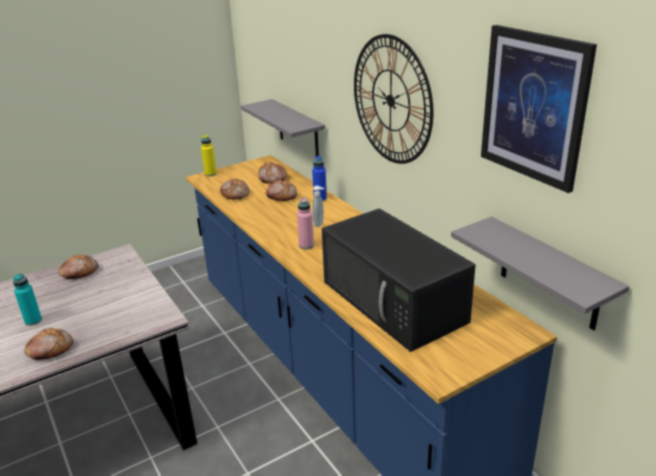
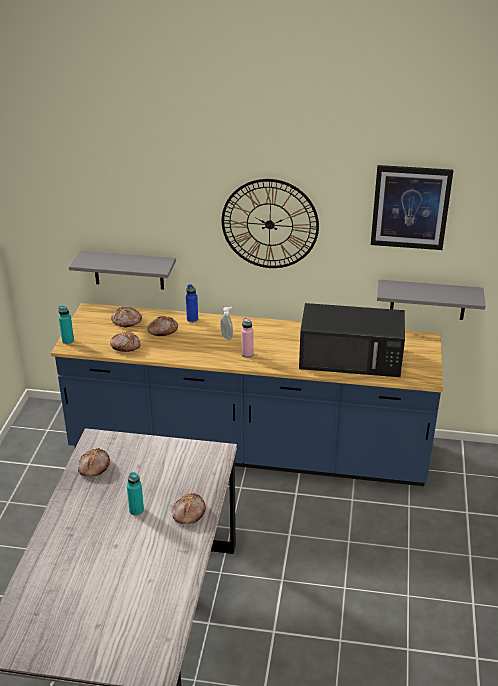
camera: 50 degrees left, 5 degrees up
(210, 174) = (68, 340): yellow bottle -> turquoise bottle

